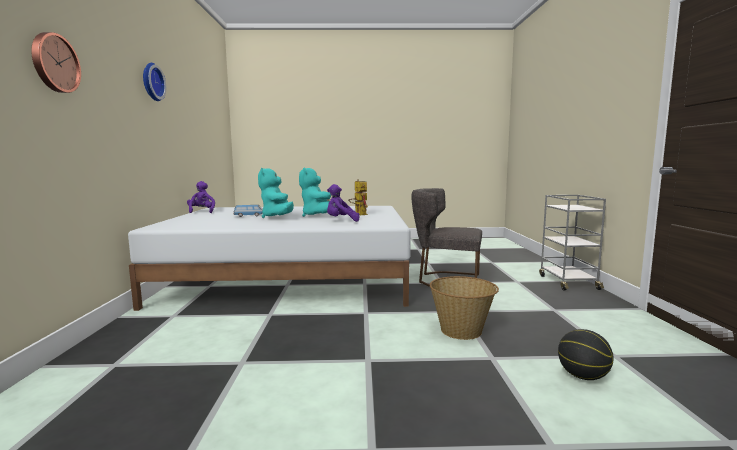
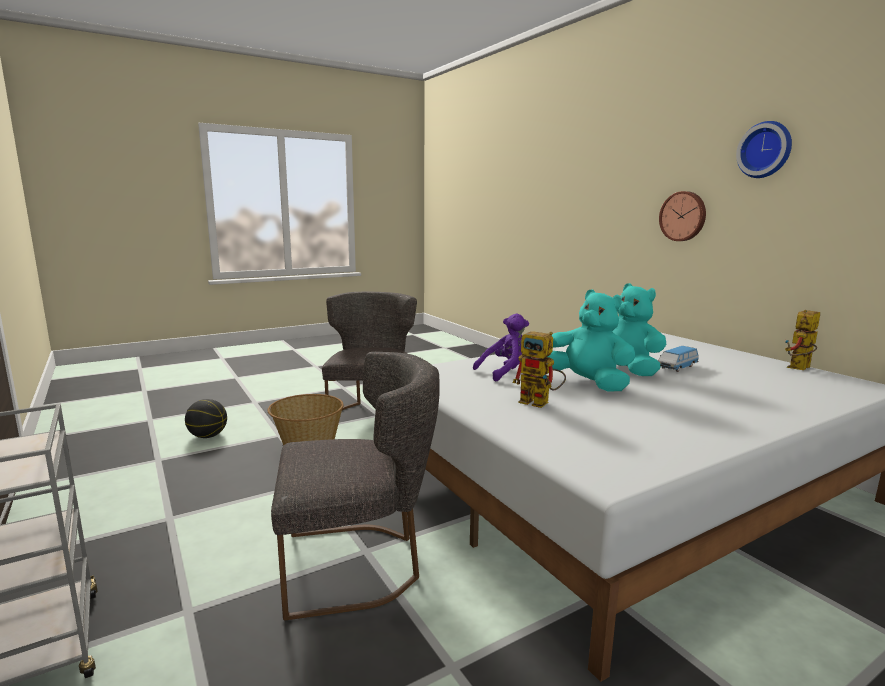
camera: 150 degrees right, 5 degrees up
(54, 63) = (615, 177): wall clock -> wall clock (683, 216)
(202, 212) = (799, 369): purple plush toy -> toy robot
(375, 362) = (372, 415): none -> grey chair

